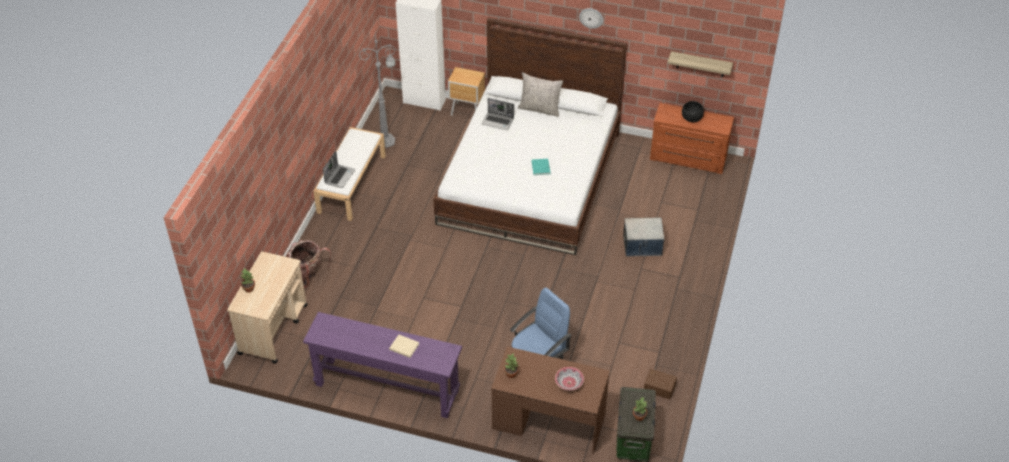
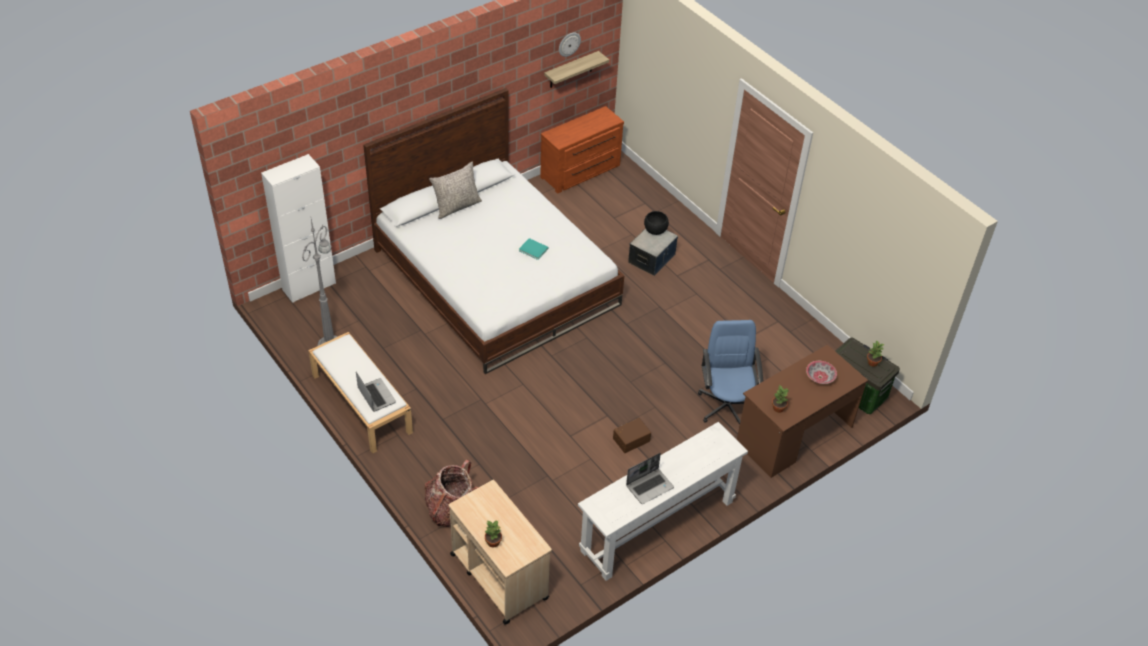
camera: 55 degrees left, 0 degrees up
(387, 387) = (657, 526): purple console table -> white console table
(403, 346) = (683, 463): beige book -> none
(467, 112) = (362, 266): brown nightstand -> none
(498, 121) = (441, 241): laptop -> laptop (650, 486)
(591, 17) = (467, 81): wall clock -> wall clock (569, 44)
(659, 387) = (815, 344): brown storage box -> brown storage box (630, 439)
(691, 118) = (581, 128): black bowl -> black bowl (655, 230)

